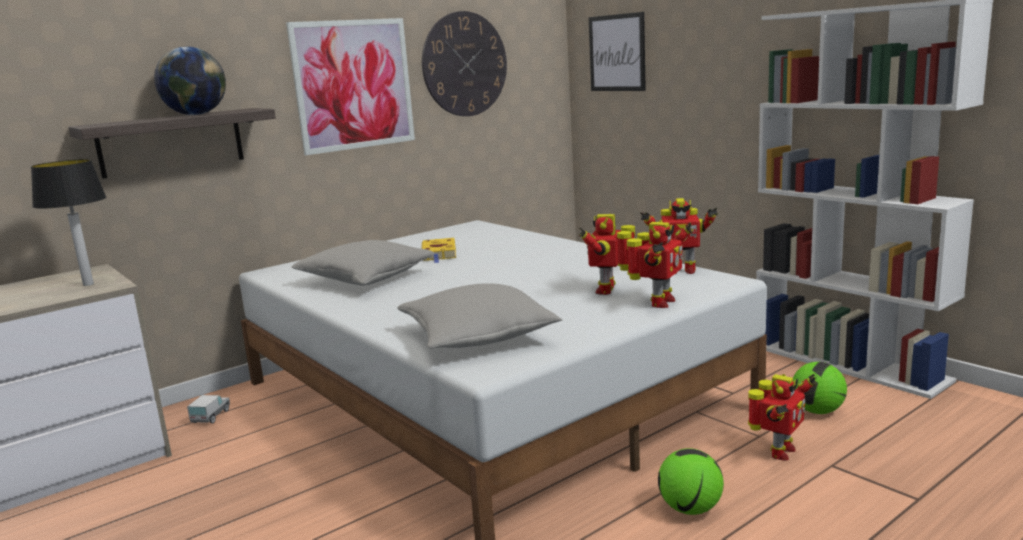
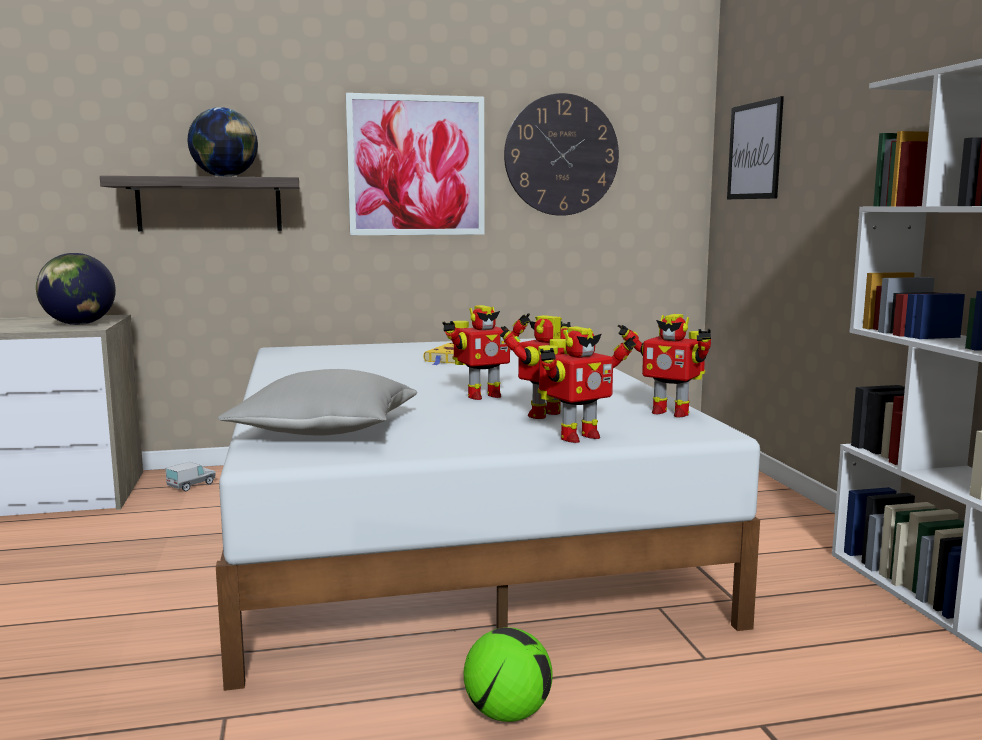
camera: 25 degrees right, 5 degrees down
(88, 284) = (79, 324): table lamp -> globe
(366, 279) = (343, 367): grey pillow -> none
(779, 452) = (707, 686): toy robot -> toy robot (482, 396)
(817, 411) = (826, 652): football -> none

